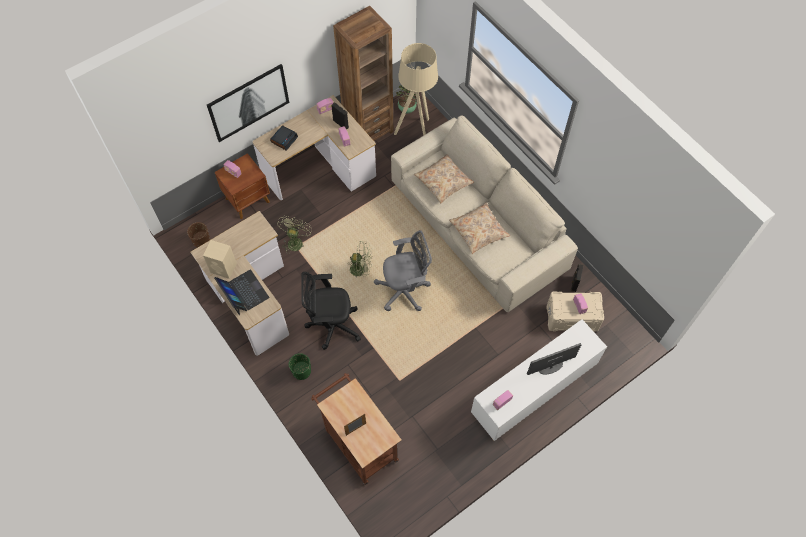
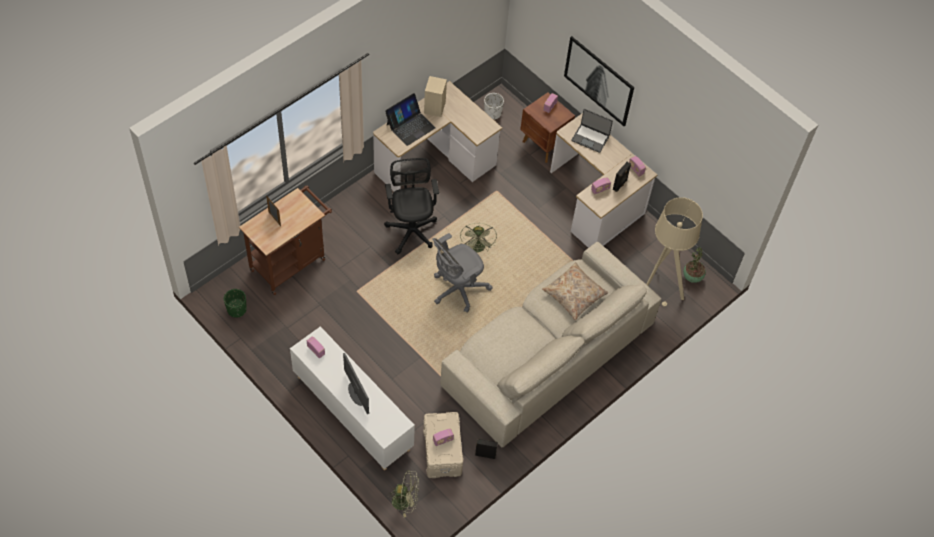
camera: 80 degrees right, 5 degrees down
(201, 241) = (492, 113): brown planter -> white planter
(284, 139) = (590, 138): alarm clock -> laptop
(295, 241) = (503, 189): green fan -> green fan (405, 501)
(301, 371) = (360, 209): green planter -> green planter (236, 309)
(368, 130) = (655, 242): brown bookcase -> none
(405, 290) = (457, 290): grey office chair -> grey office chair turned 75 degrees clockwise
(478, 231) = (516, 330): beige pillow -> none

